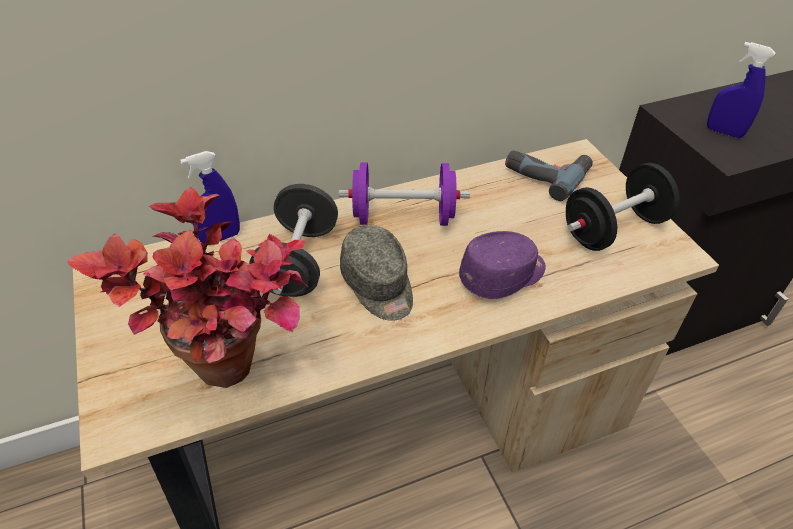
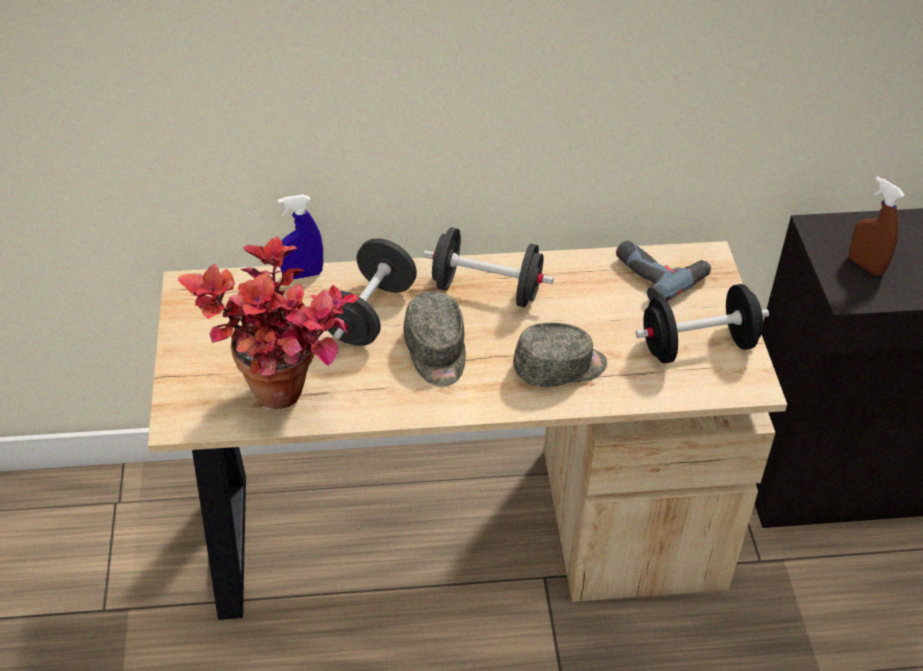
camera: 15 degrees right, 0 degrees up
(403, 217) = (487, 290): purple dumbbell -> black dumbbell
(503, 276) = (560, 368): purple cap -> grey cap
(724, 132) = (865, 265): blue spray bottle -> brown spray bottle

